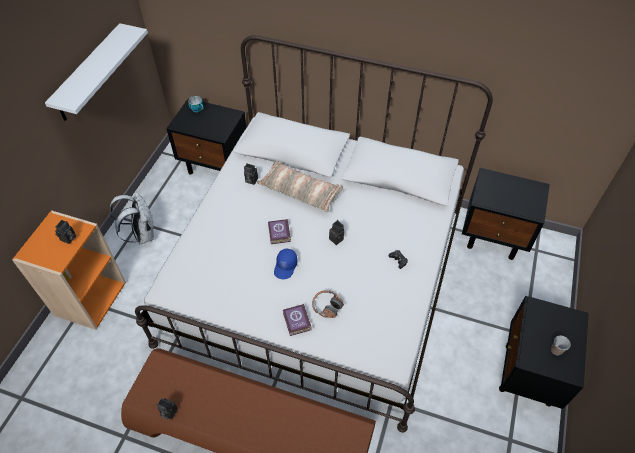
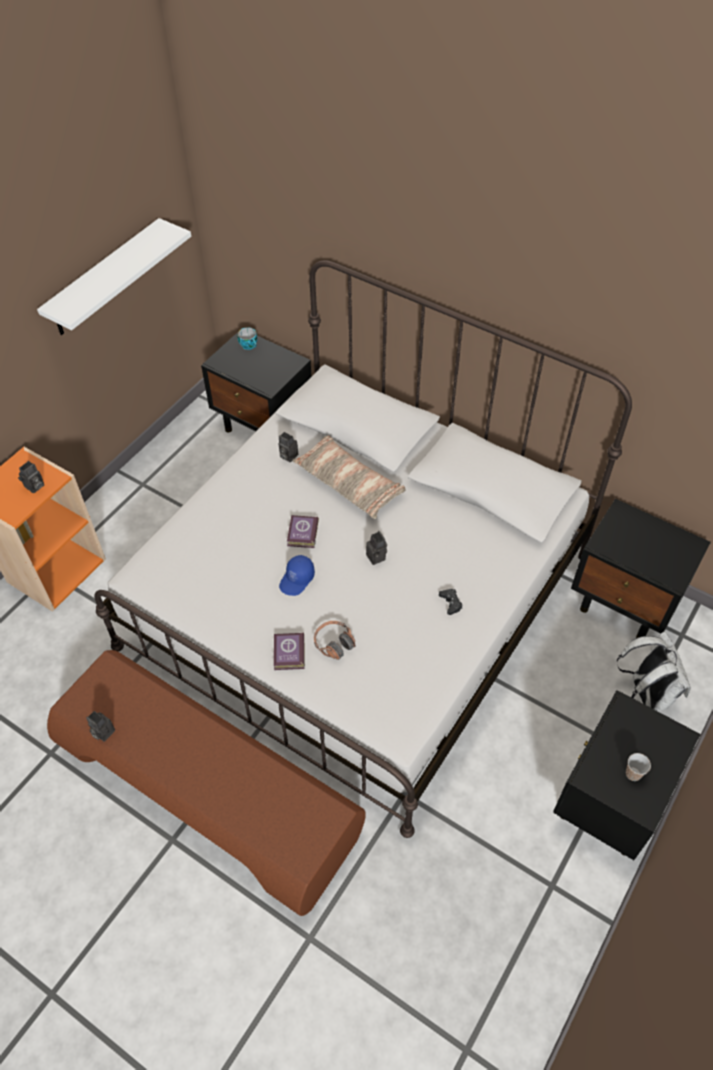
camera: 15 degrees right, 0 degrees up
(142, 234) = (143, 501): white backpack -> white backpack (646, 693)

